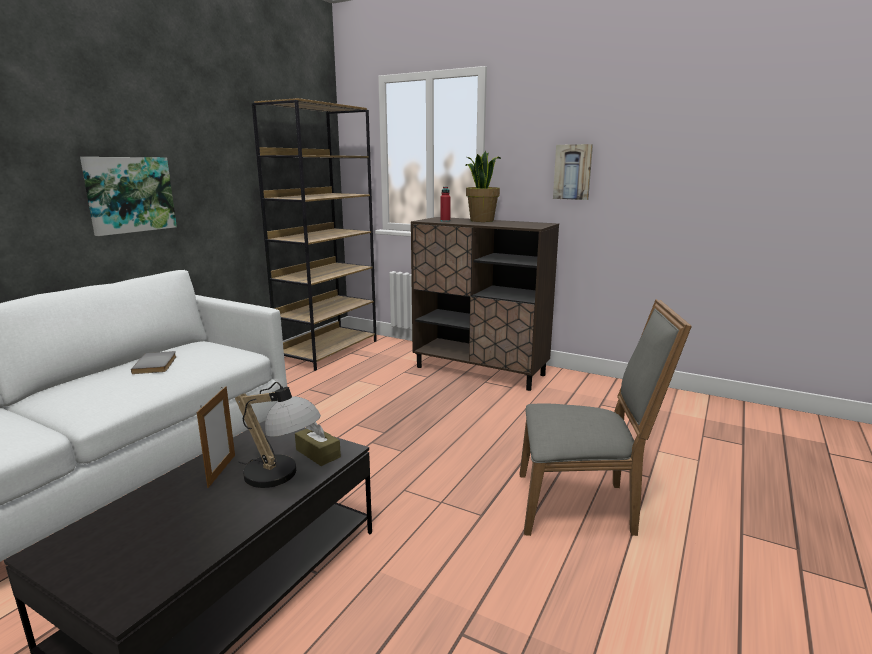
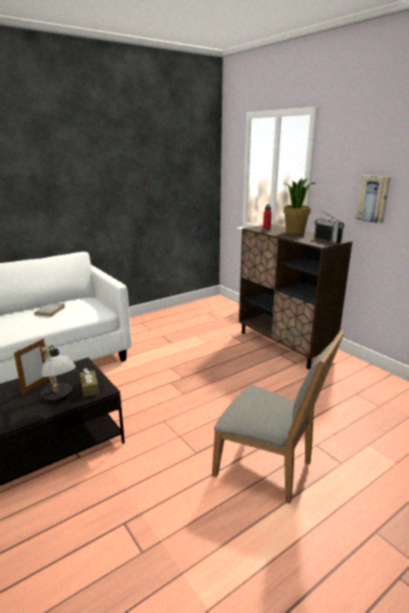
camera: 25 degrees right, 5 degrees up
(130, 194) = (61, 203): picture -> none
(328, 350) = (194, 309): brown bookcase -> none
(533, 224) = (327, 240): none -> radio

